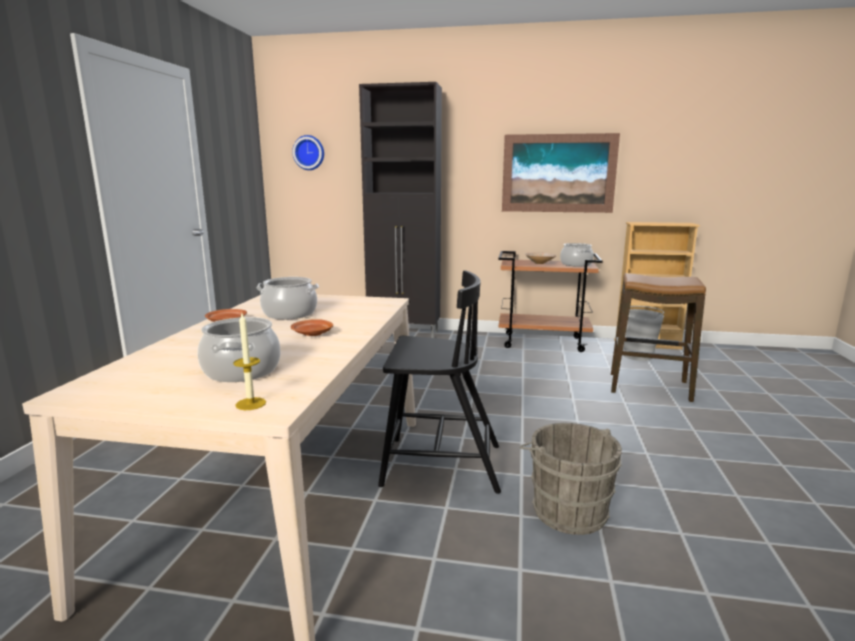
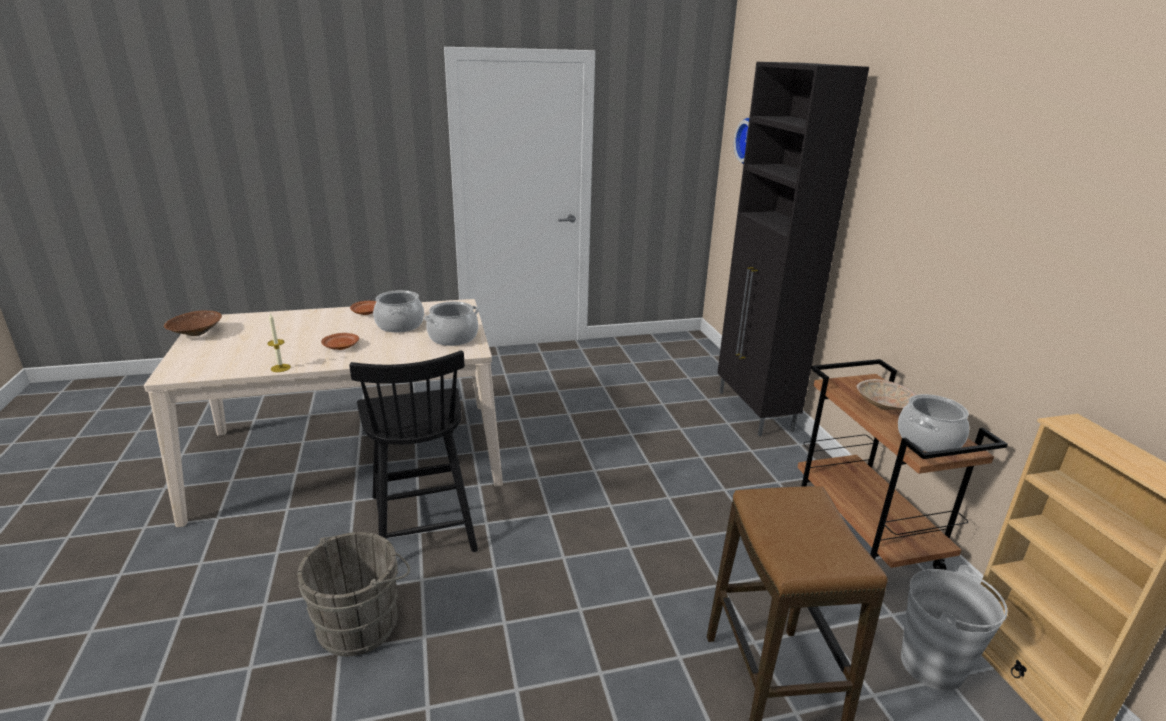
camera: 65 degrees right, 10 degrees up
(120, 399) = (195, 334): none -> brown bowl
(241, 371) = (245, 348): cooking pot -> cooking pot (453, 337)
(250, 404) = (183, 366): candle -> candle (280, 368)
(558, 173) = (994, 260): picture -> none

